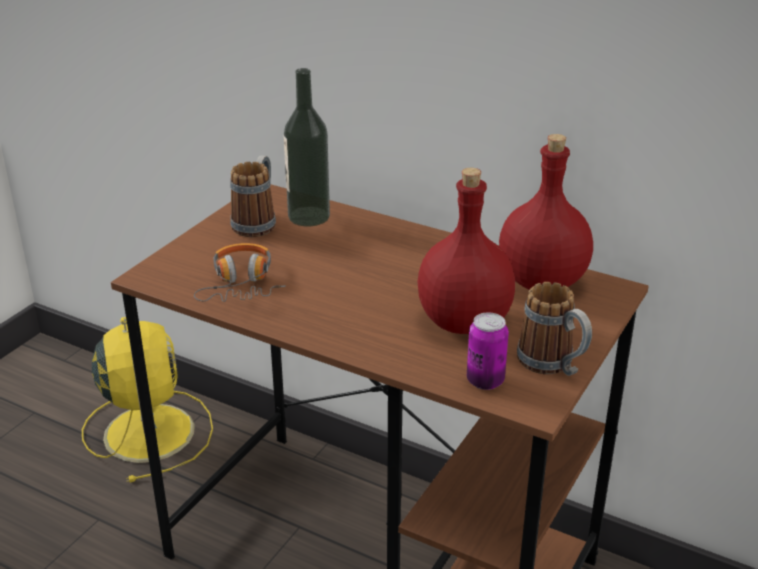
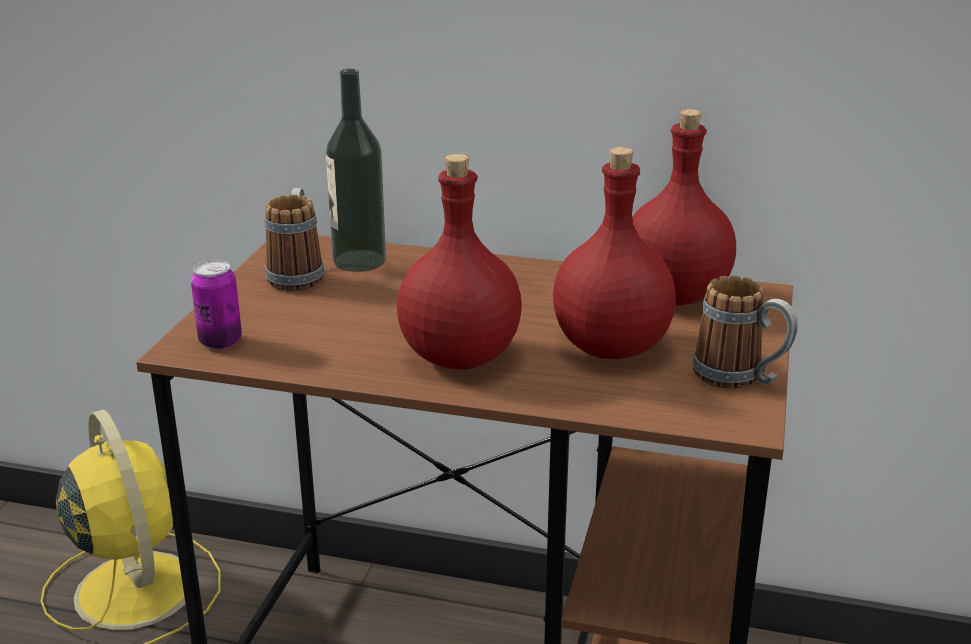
camera: 15 degrees left, 5 degrees down
(241, 284) = (313, 342): headphones -> none
(342, 312) = (458, 356): none -> red bottle
(485, 381) = (673, 405): can -> can (220, 341)

